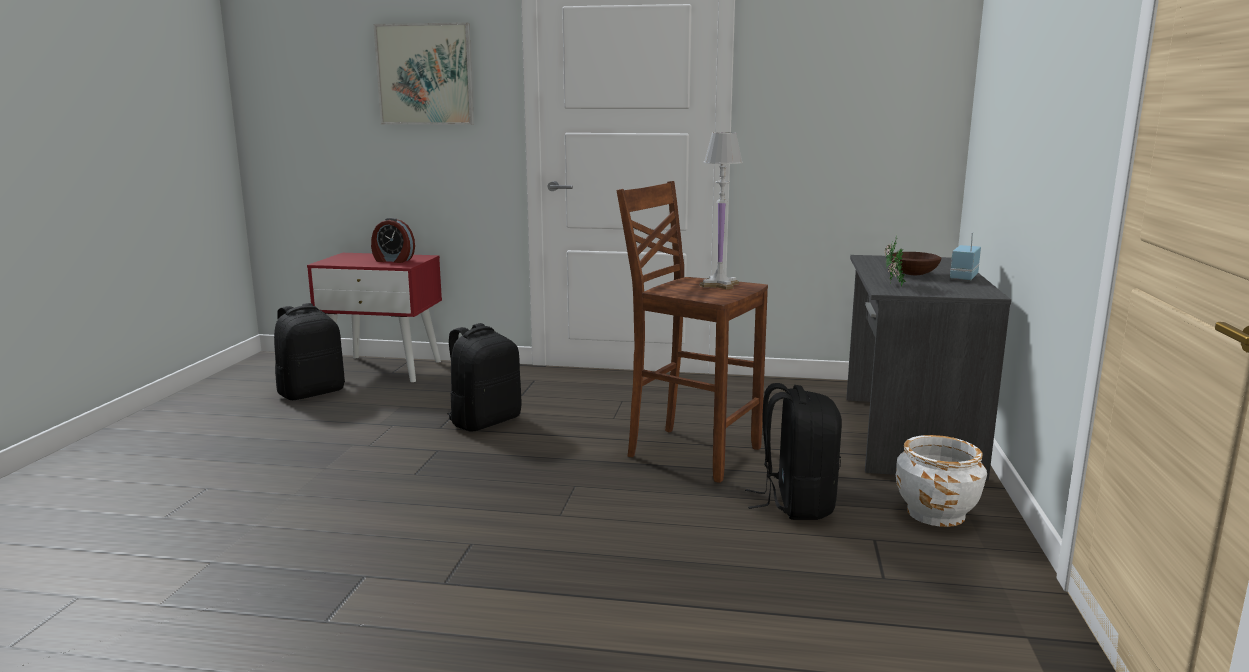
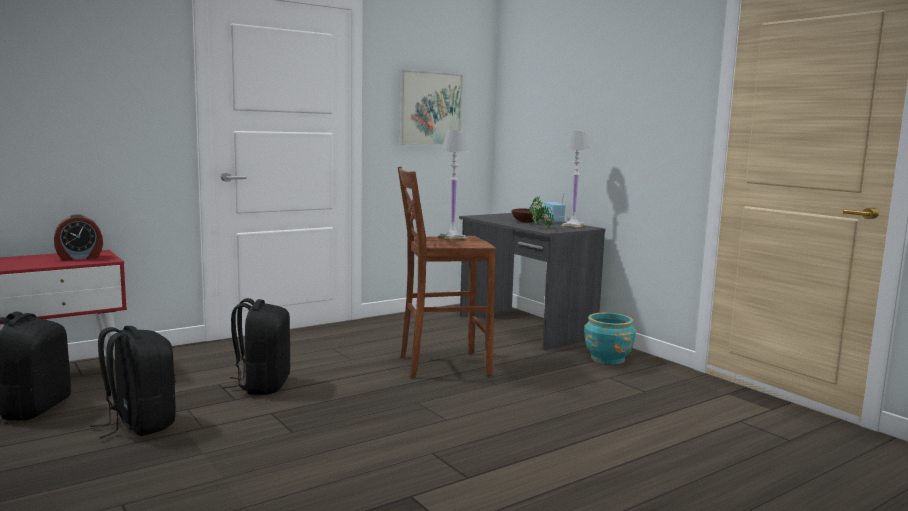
camera: 45 degrees left, 5 degrees down
(425, 74) = (92, 72): picture -> picture (430, 109)
(795, 503) = (546, 373): black backpack -> black backpack (139, 424)
(936, 513) = (608, 358): white planter -> turquoise planter
(959, 290) = (573, 227): none -> white table lamp

